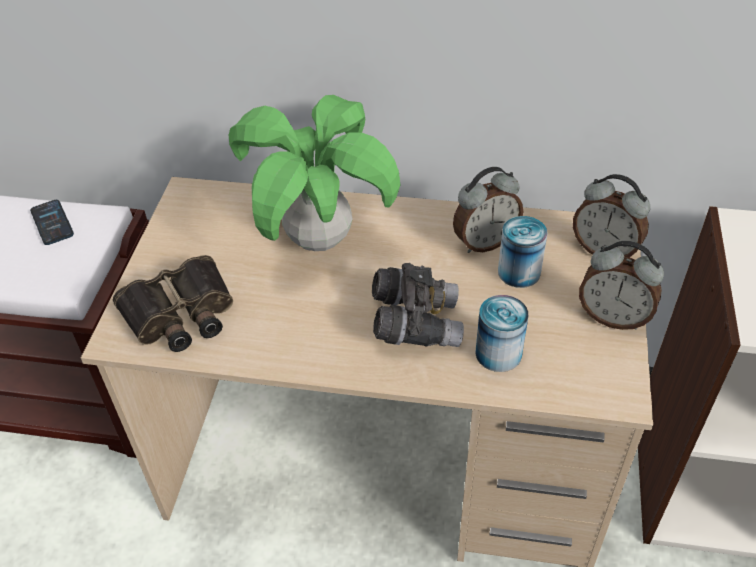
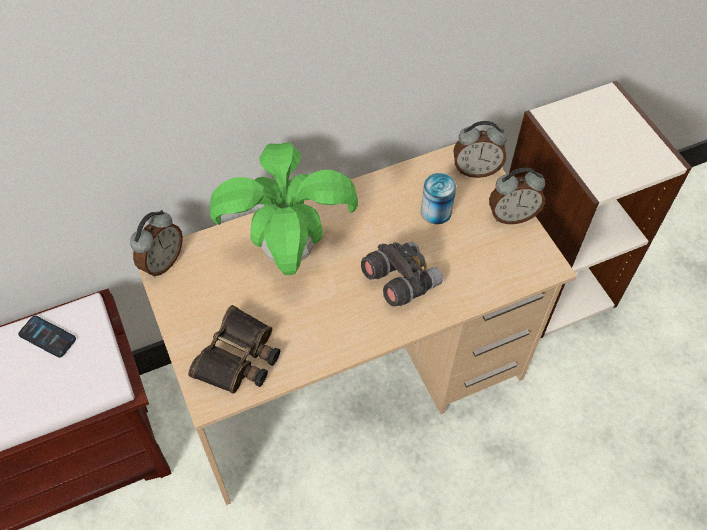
camera: 35 degrees left, 10 degrees up
(484, 242) = (399, 199): alarm clock -> alarm clock (162, 262)
(498, 353) = (464, 275): can -> none

